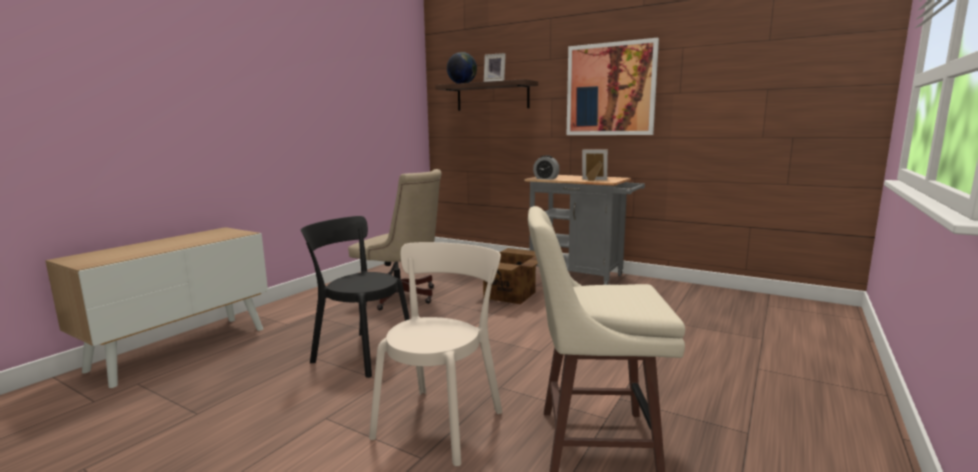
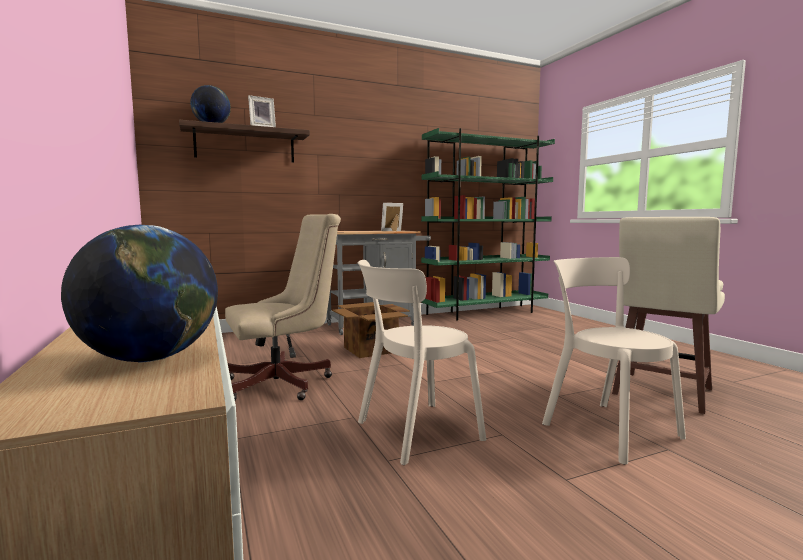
camera: 55 degrees left, 5 degrees down
(138, 251) = (150, 359): none -> globe
(360, 353) = (413, 432): black chair -> beige chair
(546, 178) = (352, 231): alarm clock -> none
(610, 89) = (375, 152): picture -> none
(740, 298) = (485, 313): none -> green bookcase

